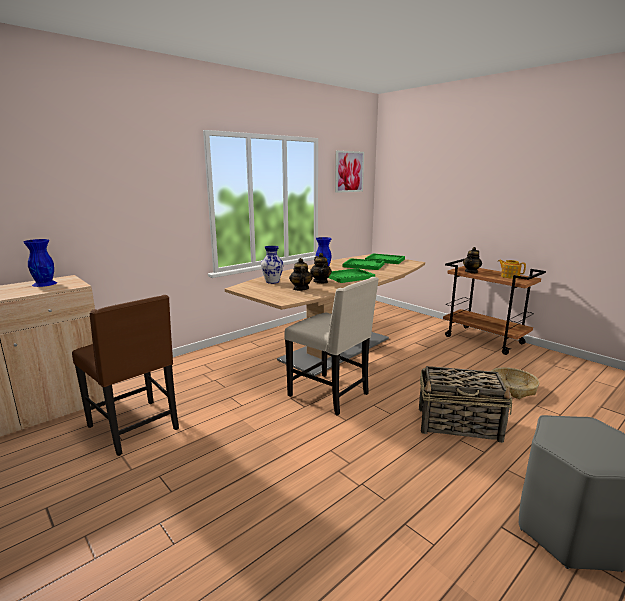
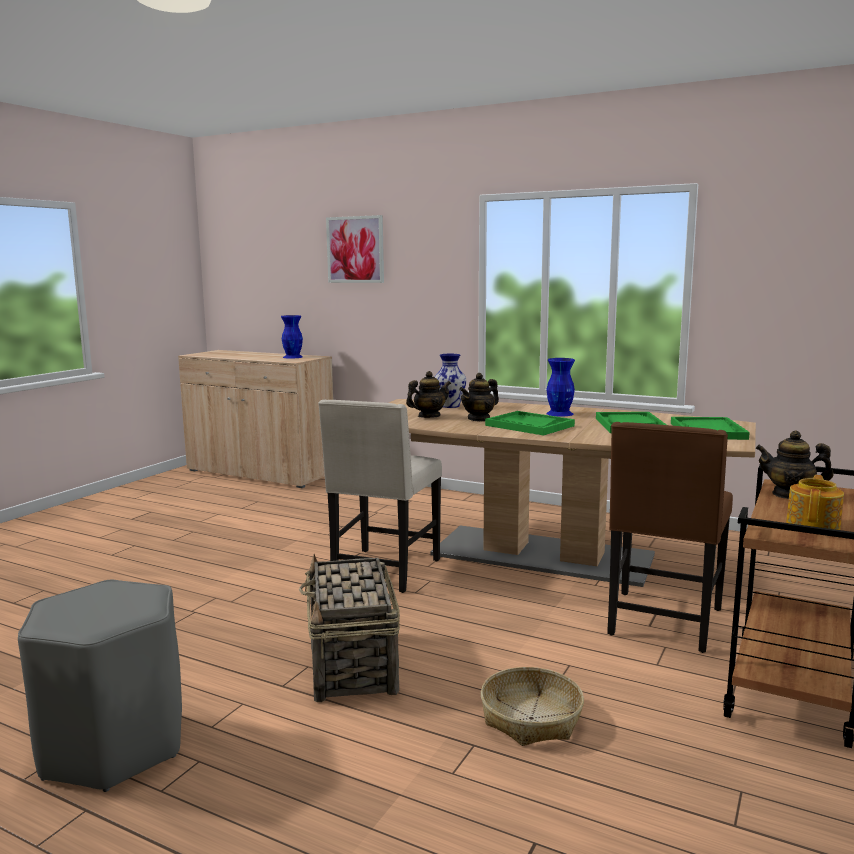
camera: 70 degrees right, 5 degrees down
(136, 428) = (262, 507): brown chair -> brown chair (663, 622)
(349, 171) = (791, 244): picture -> picture (355, 249)

